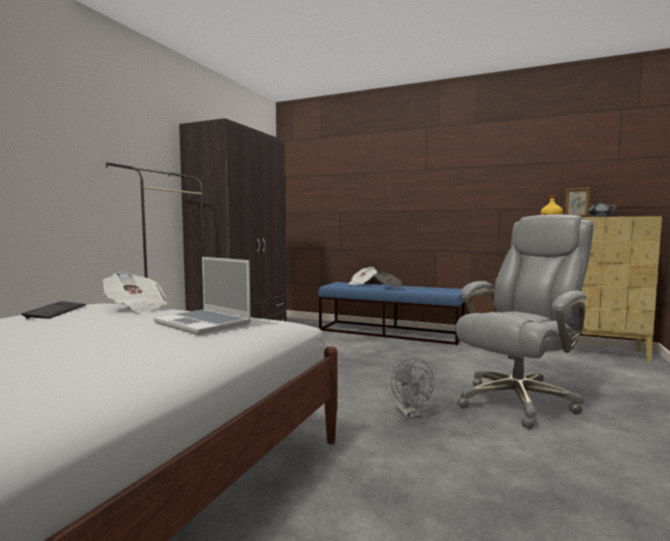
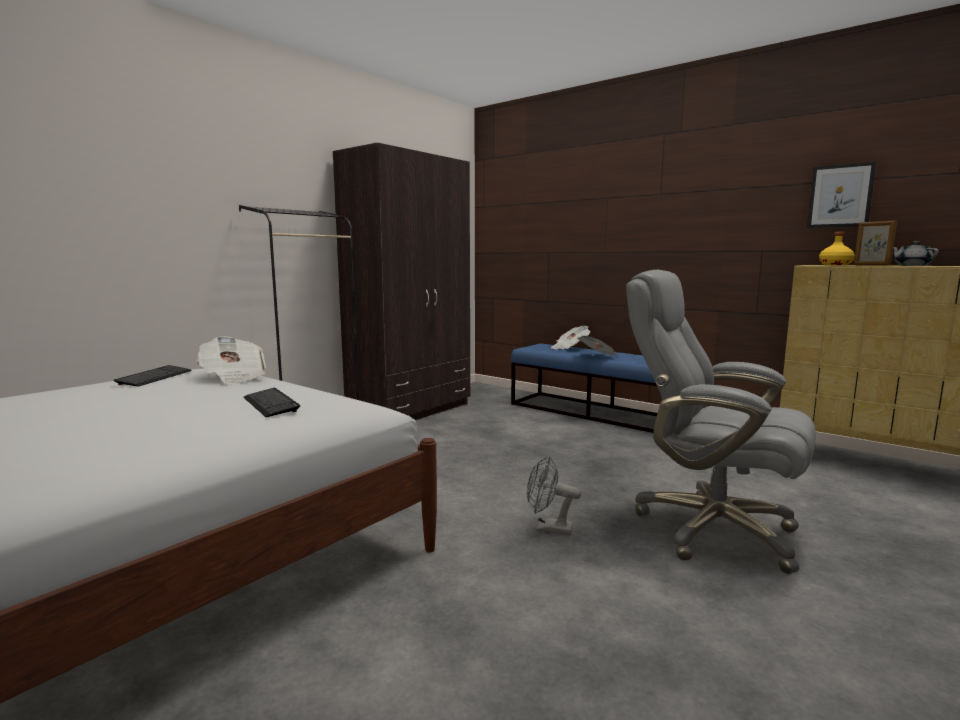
camera: 15 degrees right, 5 degrees up
(204, 324) = (270, 404): laptop -> keyboard
(410, 415) = (548, 528): grey fan -> grey fan turned 105 degrees clockwise
(519, 402) = (709, 529): grey office chair -> grey office chair turned 120 degrees counterclockwise
(548, 172) = (840, 196): none -> picture

